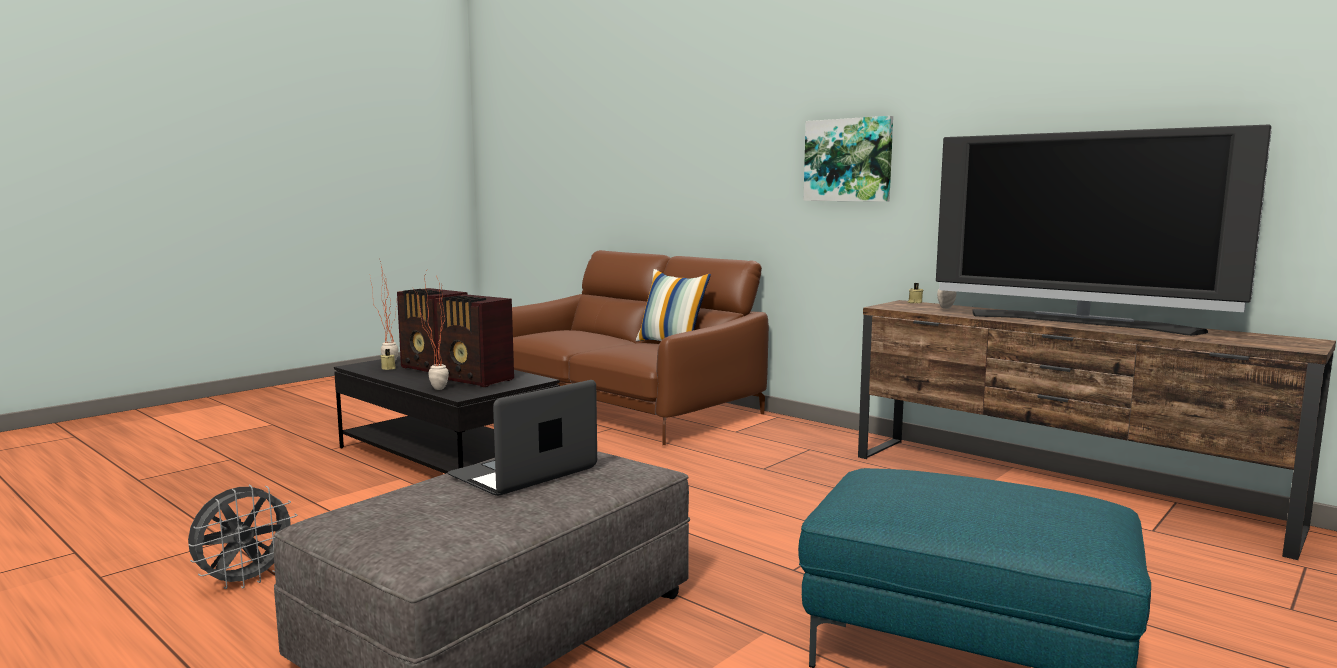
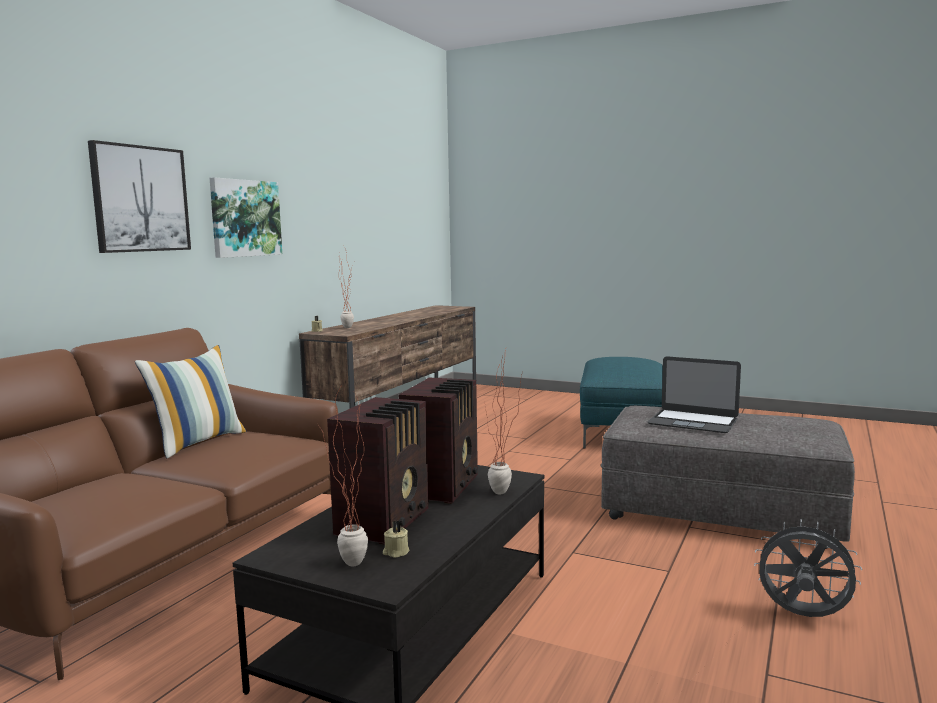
camera: 105 degrees left, 0 degrees up
(744, 147) = (140, 199): none -> picture
(1080, 323) = (404, 317): television -> none

